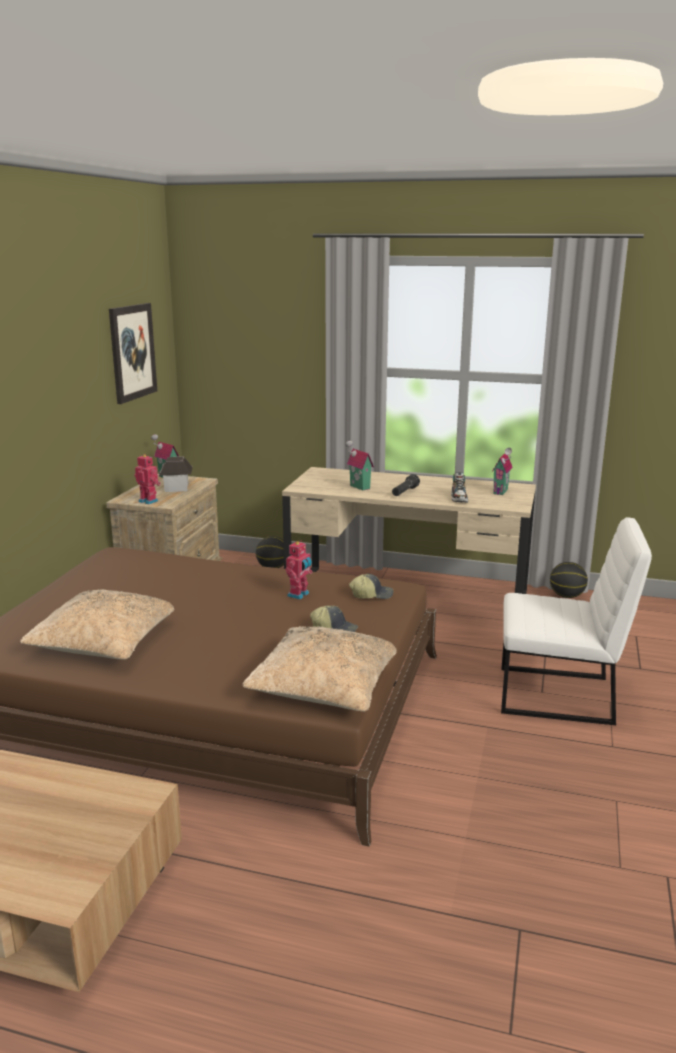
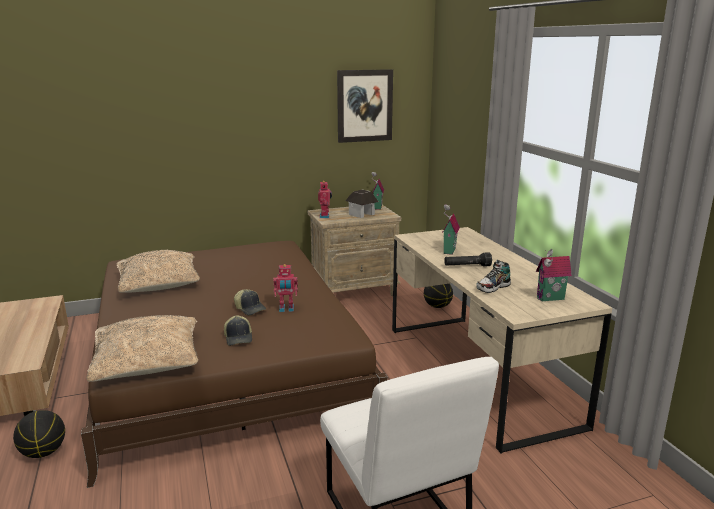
camera: 55 degrees right, 0 degrees up
(371, 594) = (318, 332): cap -> cap (250, 308)
(566, 596) = (628, 460): basketball -> basketball (44, 452)

